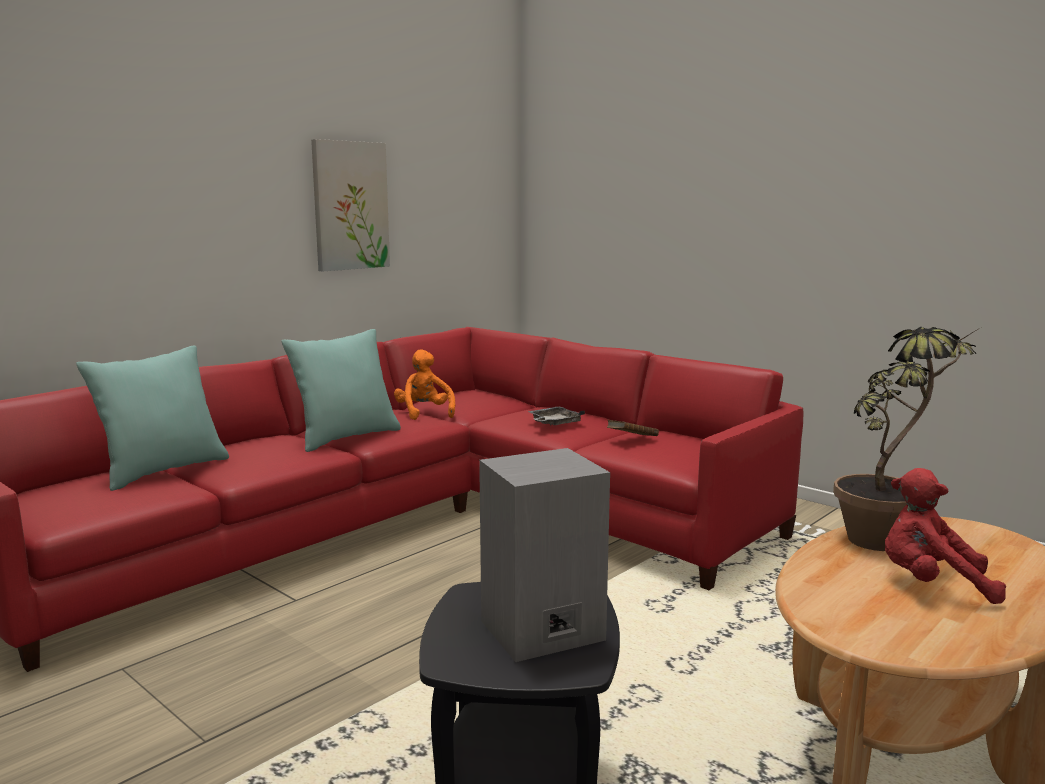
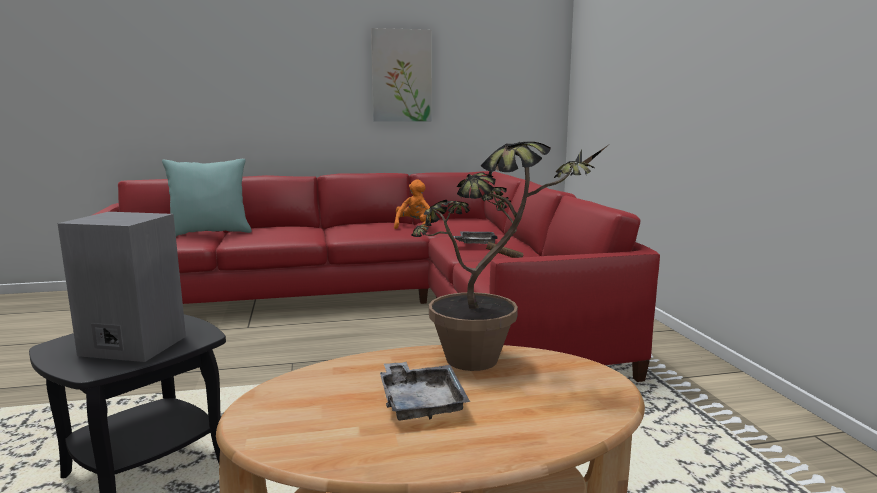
camera: 35 degrees right, 0 degrees up
(346, 438) = (335, 232): turquoise pillow -> none
(931, 585) = (420, 402): red plush toy -> grey tray

